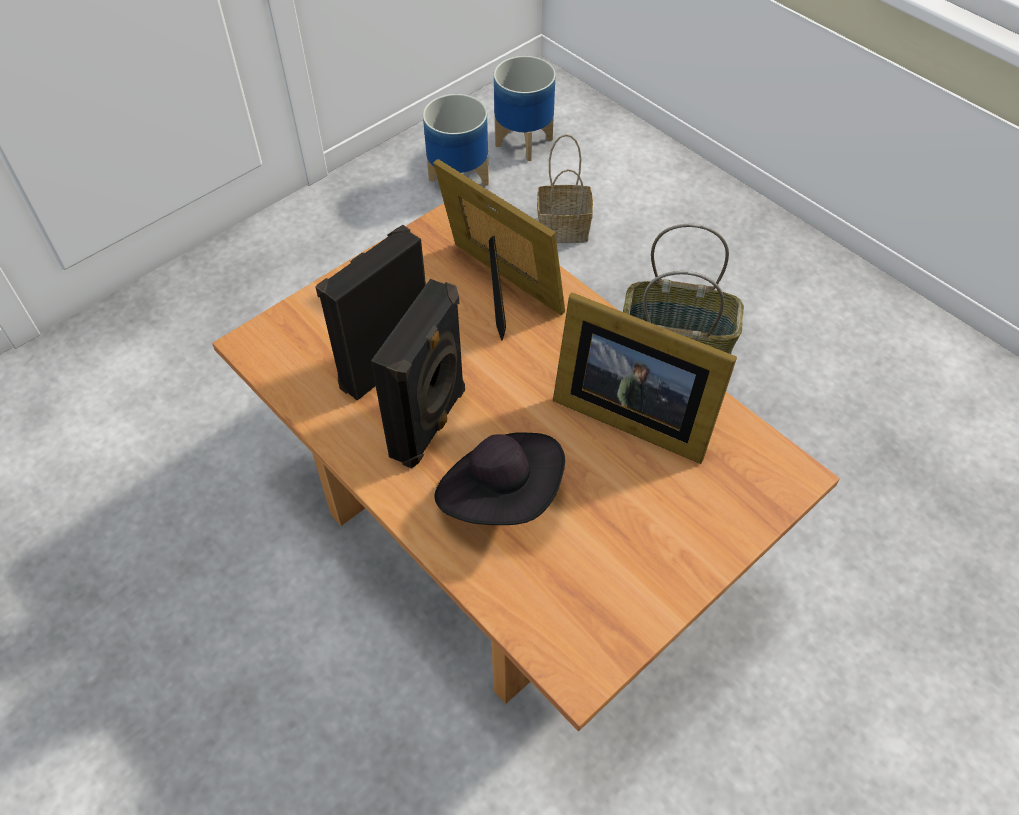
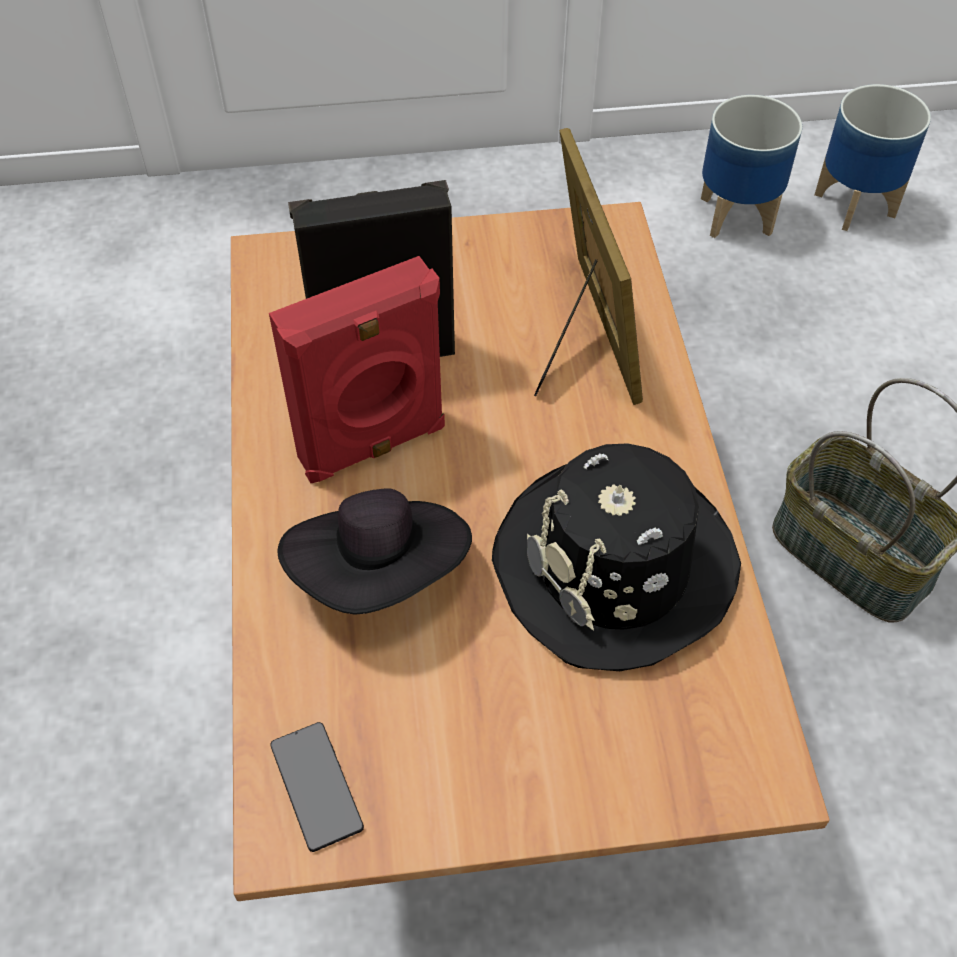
camera: 35 degrees right, 0 degrees up
(430, 424) = (373, 446): black speaker -> red speaker
(561, 230) = (820, 331): basket -> none
(572, 636) = (316, 786): none -> phone
(629, 412) = (616, 567): picture frame -> black hat

